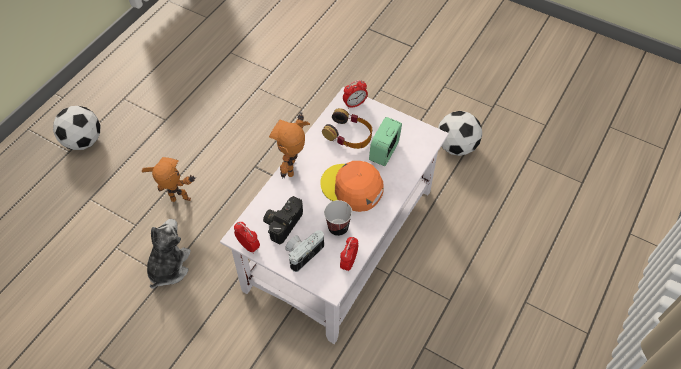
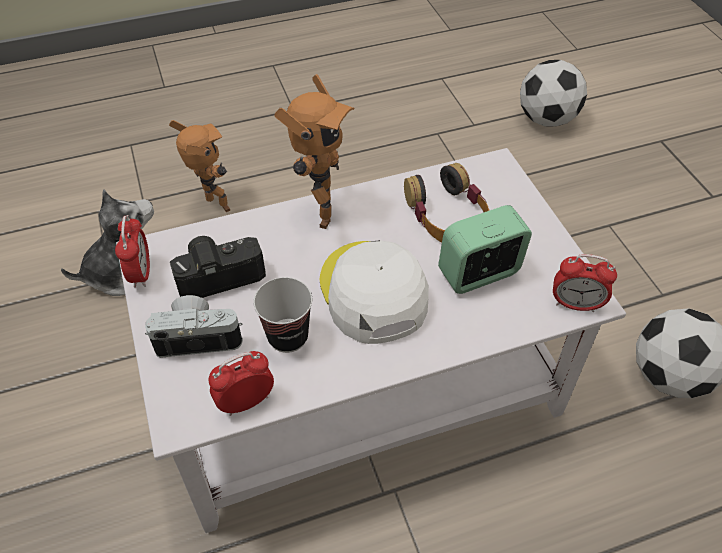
camera: 40 degrees right, 5 degrees down
(83, 141) = (188, 85): football -> football (546, 119)
(295, 169) = (318, 213): toy robot -> toy robot turned 135 degrees clockwise
(352, 188) = (372, 293): orange cap -> white cap
(354, 104) = (500, 180): alarm clock -> alarm clock (575, 304)

